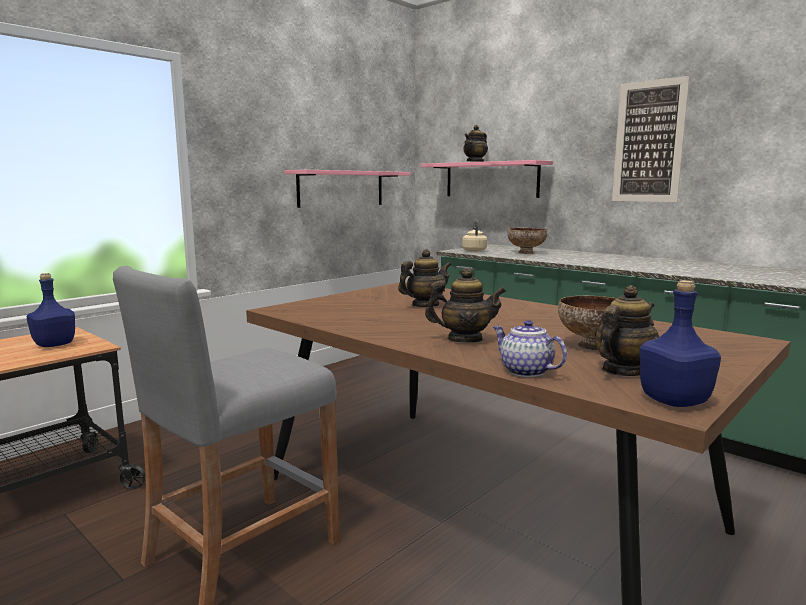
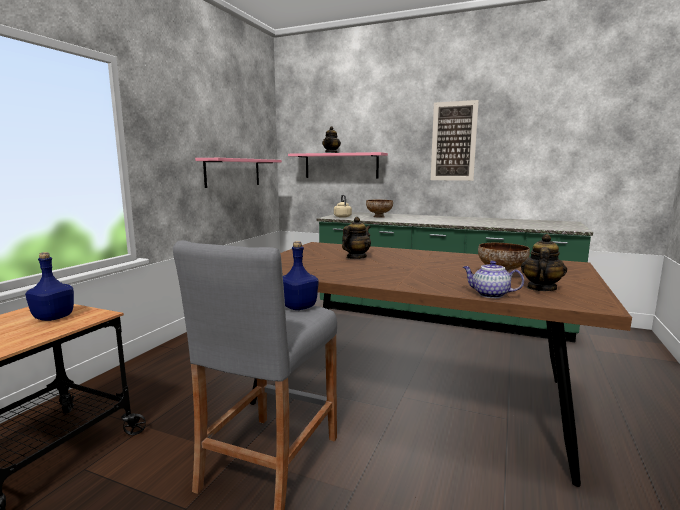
camera: 20 degrees left, 0 degrees up
(464, 339) = (421, 278): teapot -> none
(673, 400) = (591, 302): blue bottle -> blue bottle (298, 307)

